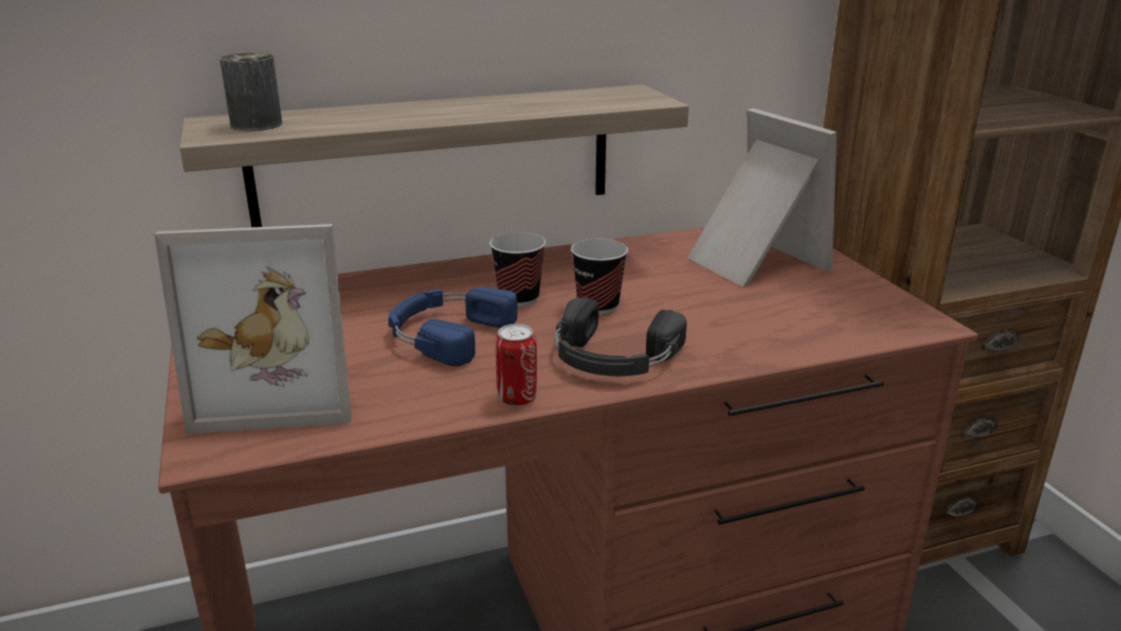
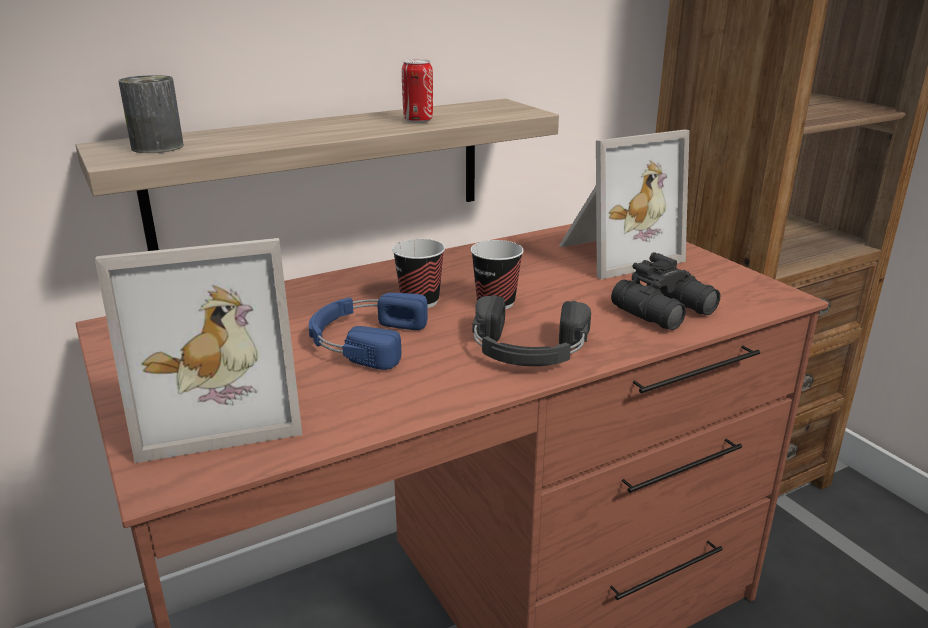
camera: 10 degrees left, 0 degrees up
(517, 399) = (456, 395): can -> can (418, 120)
(752, 262) = (614, 253): picture frame -> picture frame turned 105 degrees clockwise
(783, 329) = (666, 311): none -> black binoculars

